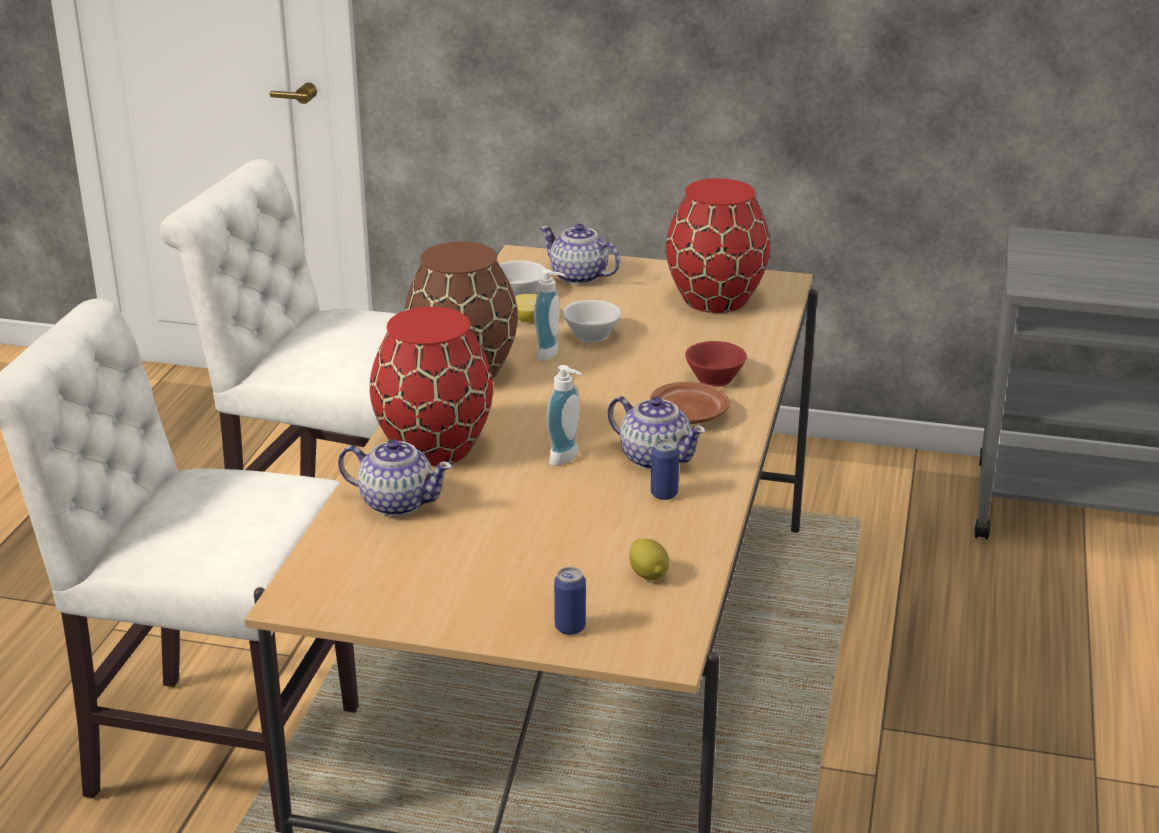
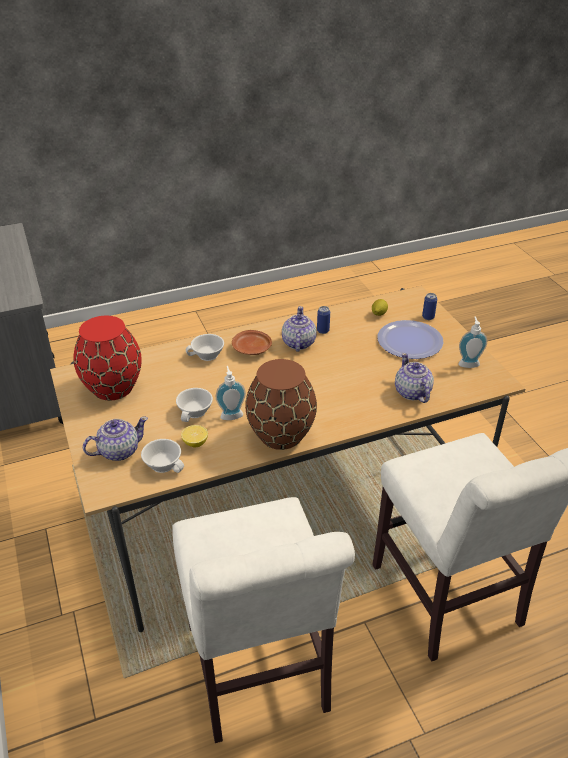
camera: 125 degrees left, 10 degrees up
(433, 446) = (359, 406): red vase -> none
(523, 566) = (410, 341): none -> plate
(567, 458) = (324, 364): soap dispenser -> soap dispenser (468, 363)
(579, 277) = (118, 451): teapot -> teapot turned 120 degrees counterclockwise
(713, 376) = (207, 356): red cup -> white cup

